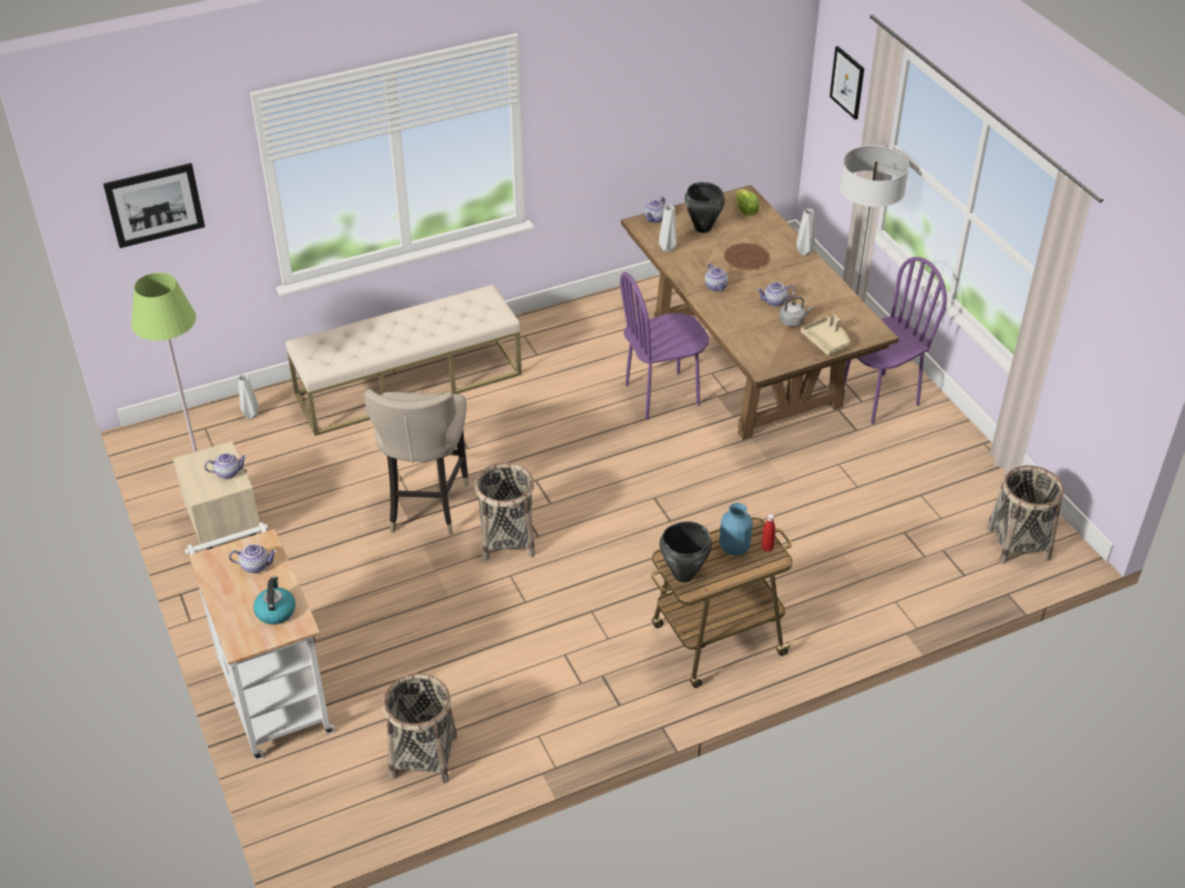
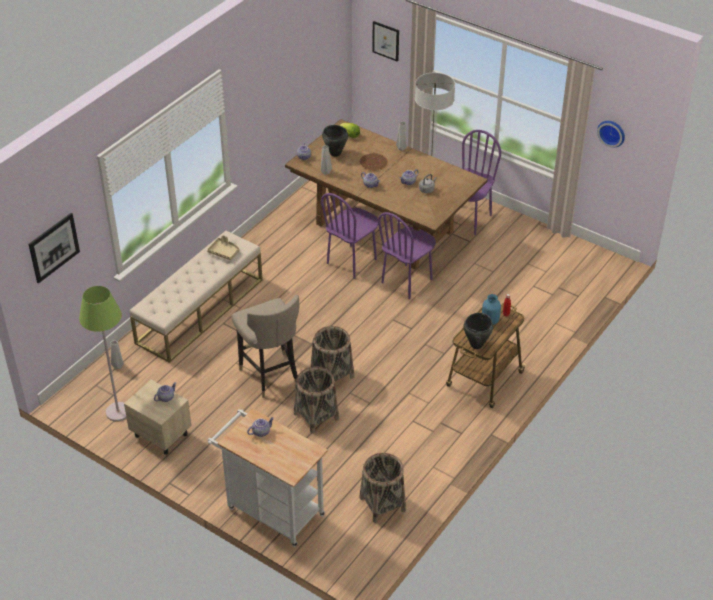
camera: 30 degrees left, 0 degrees up
(275, 611) = (294, 449): kettle -> none
(718, 452) = (407, 281): none -> purple chair
(827, 341) = (453, 194): beige tray -> beige tray (224, 252)
(1017, 543) = (591, 269): basket -> basket (316, 416)
(1105, 322) = (612, 132): none -> wall clock

